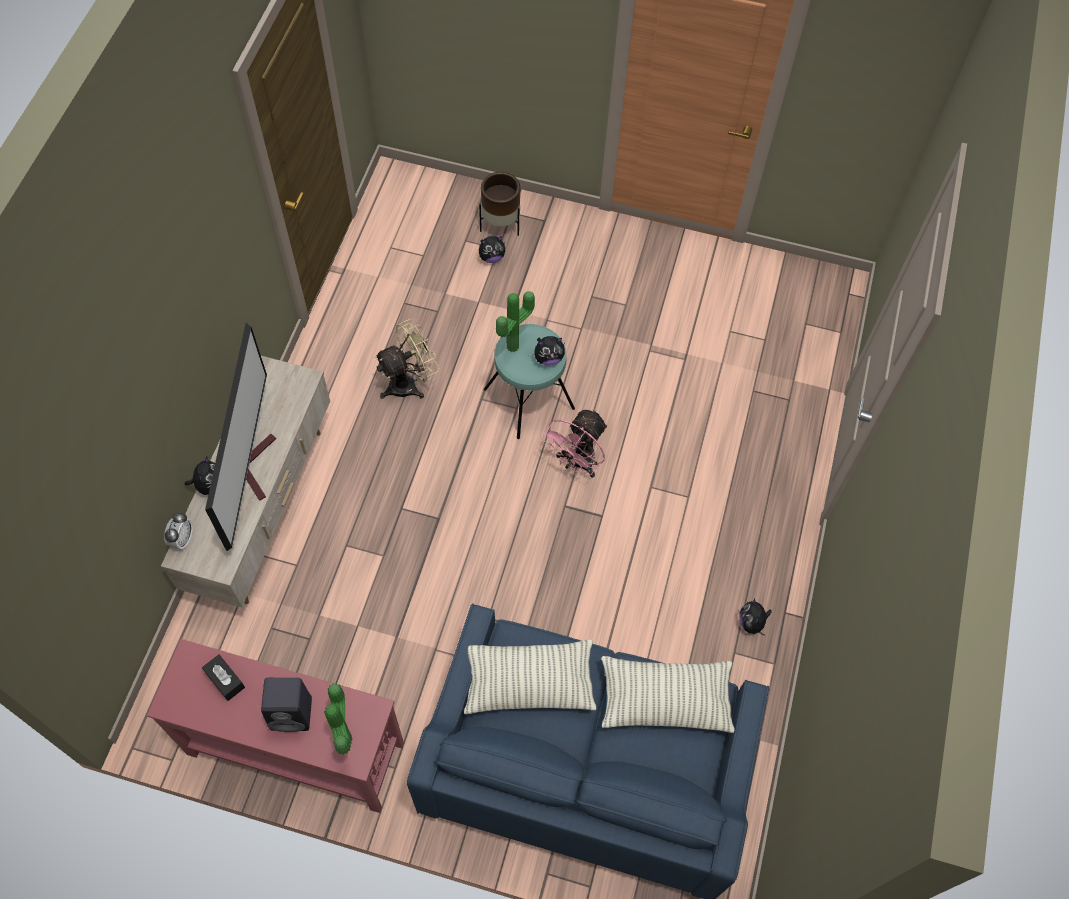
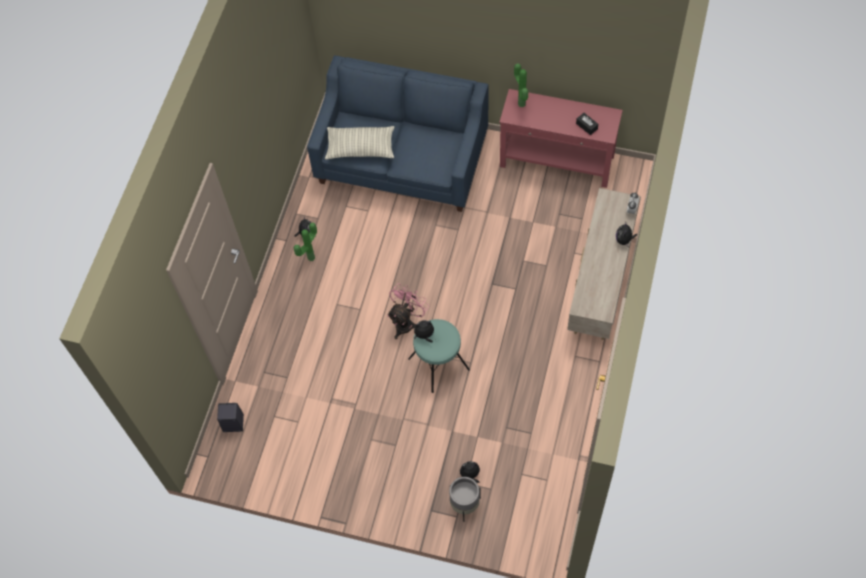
camera: 175 degrees left, 0 degrees up
(254, 464) = (600, 253): television -> none
(293, 713) = (549, 114): black speaker -> black speaker (232, 423)
(409, 383) = (520, 371): beige fan -> none
(501, 224) = (464, 505): brown planter -> grey planter
(515, 348) = (447, 341): potted plant -> potted plant (310, 257)
(528, 682) = (432, 152): pillow -> none

